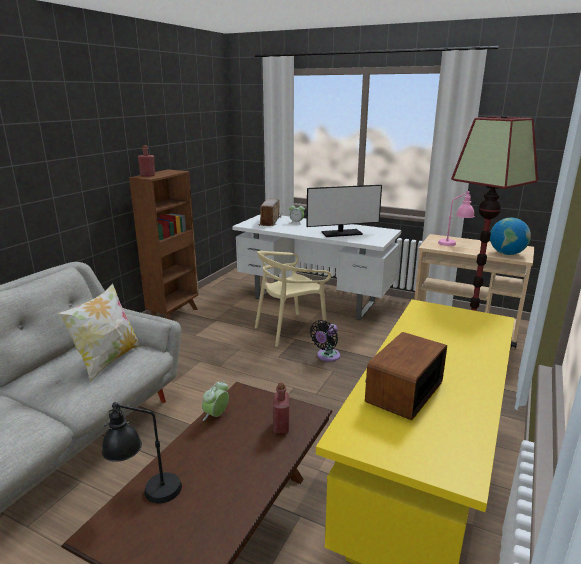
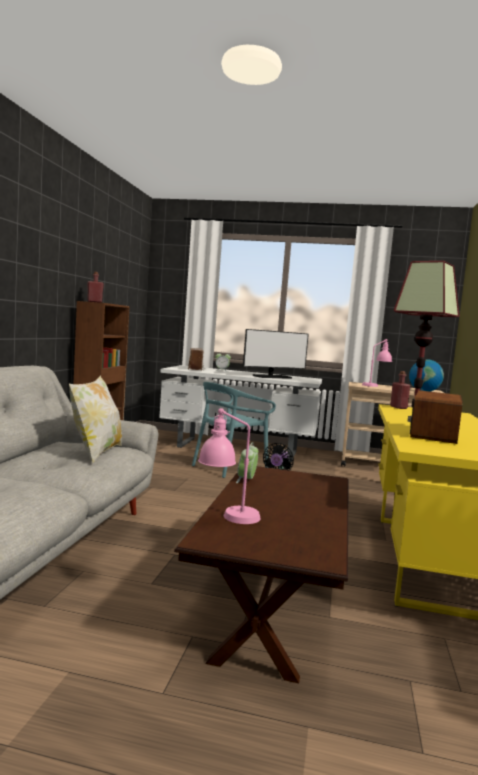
camera: 15 degrees left, 15 degrees down
(146, 492) = (227, 519): black table lamp -> pink table lamp
(281, 426) = (314, 485): red bottle -> red bottle (398, 407)
(290, 330) = (229, 467): beige chair -> turquoise chair

